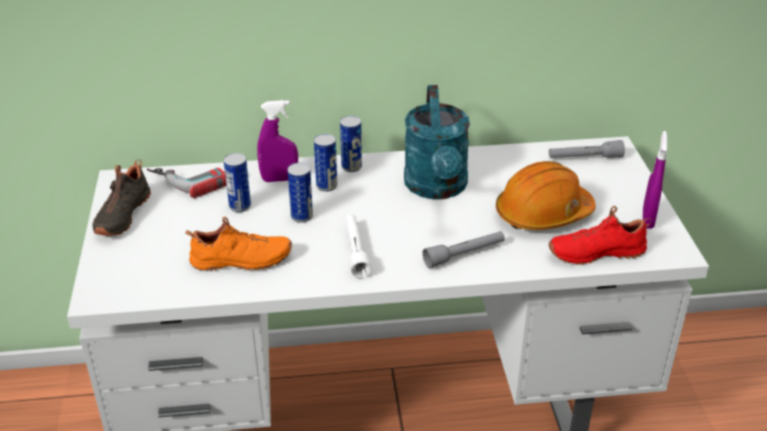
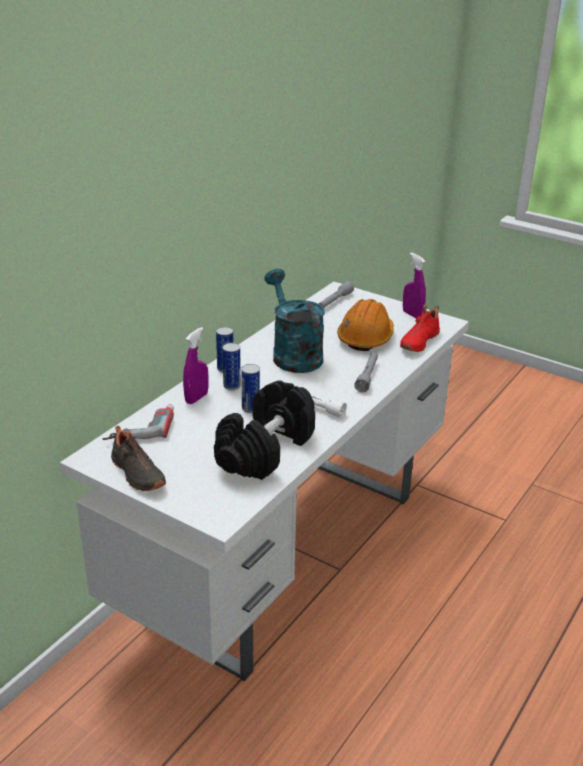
camera: 50 degrees left, 5 degrees down
(240, 206) = (203, 425): can -> none
(241, 261) = (265, 449): orange shoe -> black dumbbell
(437, 188) = (293, 354): turquoise watering can -> turquoise watering can turned 150 degrees counterclockwise

